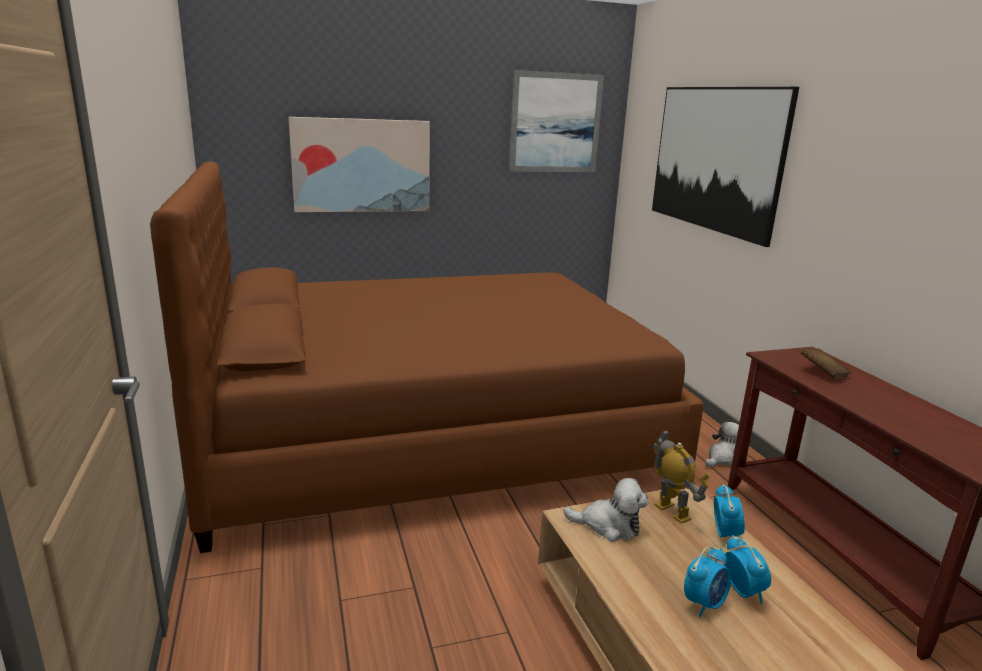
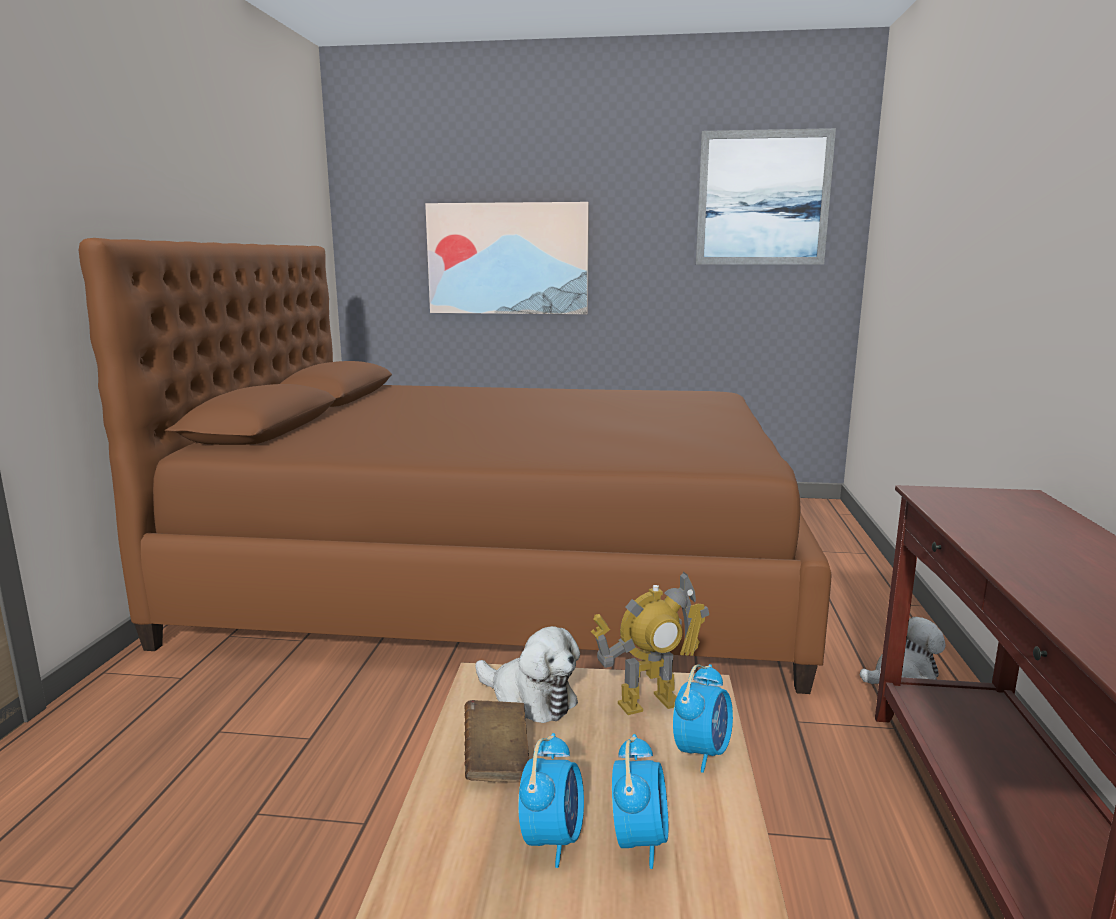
camera: 25 degrees right, 5 degrees down
(672, 511) = (649, 703): toy robot -> toy robot turned 75 degrees clockwise
(704, 603) = (552, 839): alarm clock -> alarm clock turned 60 degrees counterclockwise
(714, 159) = (948, 211): picture -> none
(823, 373) = (1005, 522): brown book -> brown book (496, 760)

